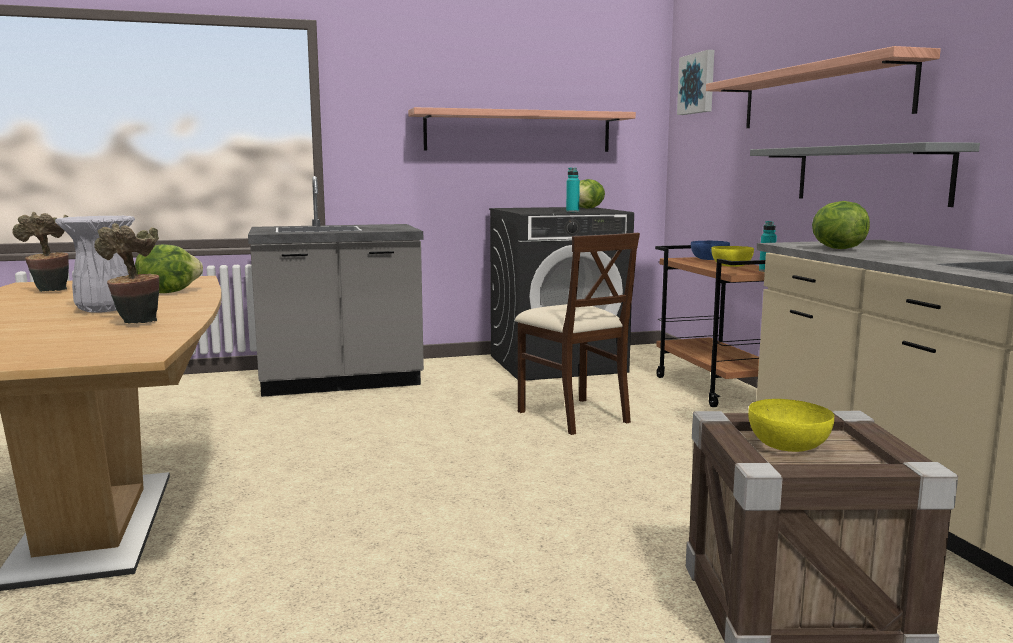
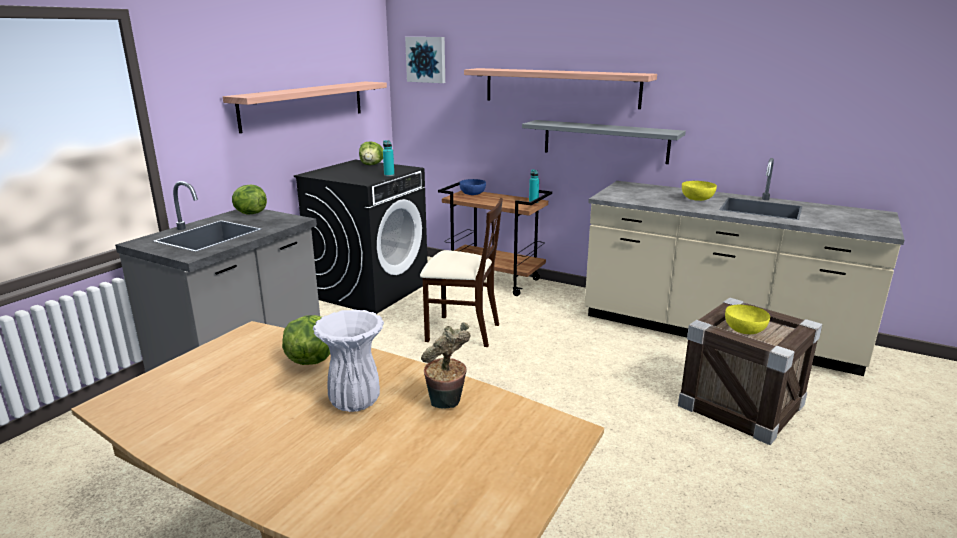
camera: 45 degrees left, 10 degrees up
(50, 292) = (194, 404): potted plant -> none
(731, 266) = (503, 200): yellow bowl -> yellow bowl (697, 199)
(836, 249) = (641, 199): lettuce -> lettuce (250, 213)

